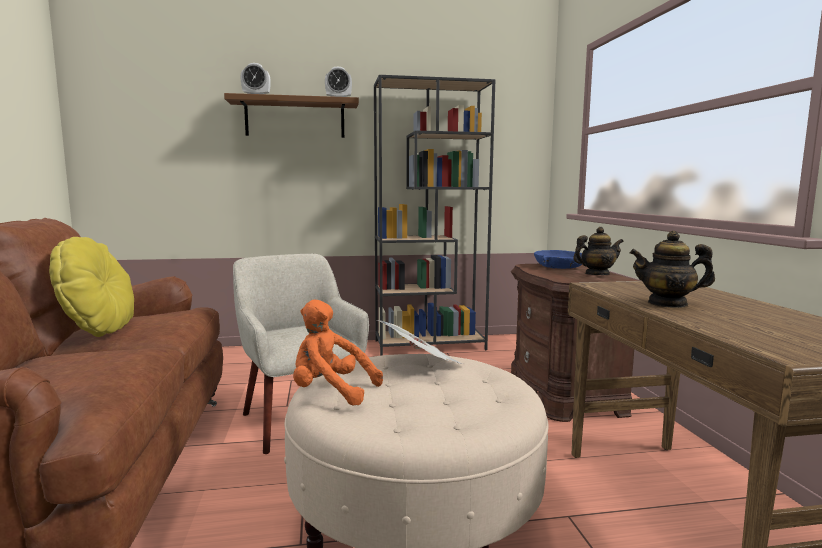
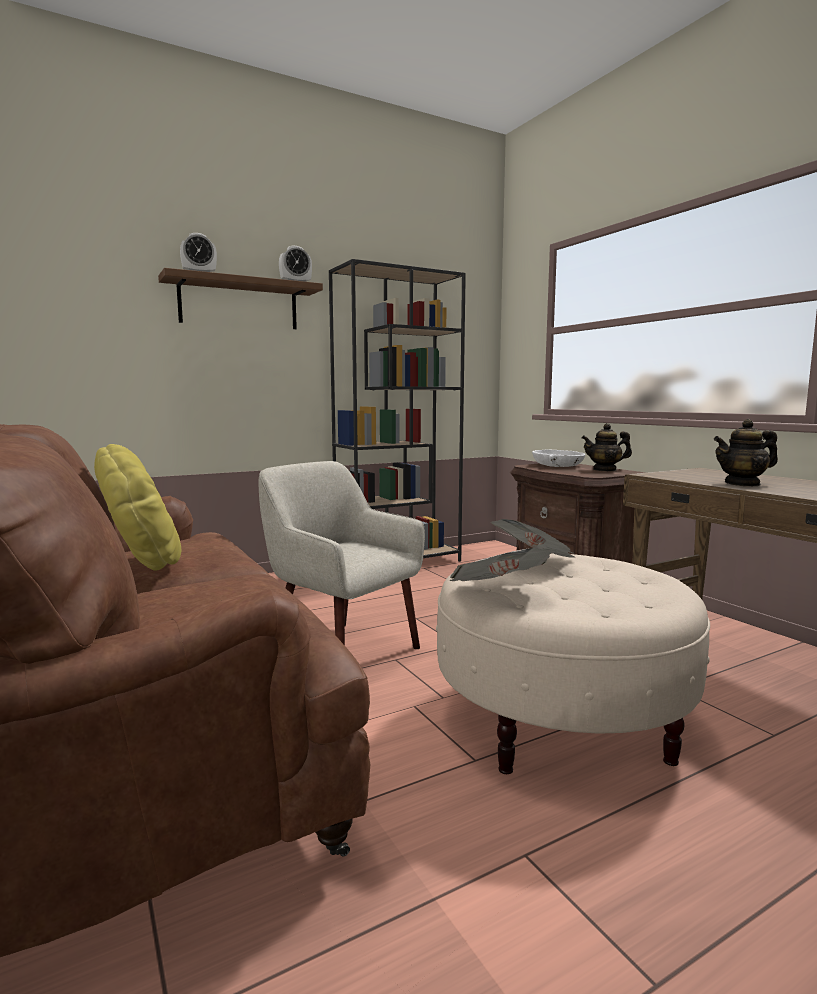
camera: 20 degrees left, 0 degrees up
(331, 392) = (498, 593): orange plush toy -> newspaper
(559, 266) = (558, 465): blue bowl -> white bowl
(596, 274) = (605, 470): teapot -> teapot turned 150 degrees counterclockwise

